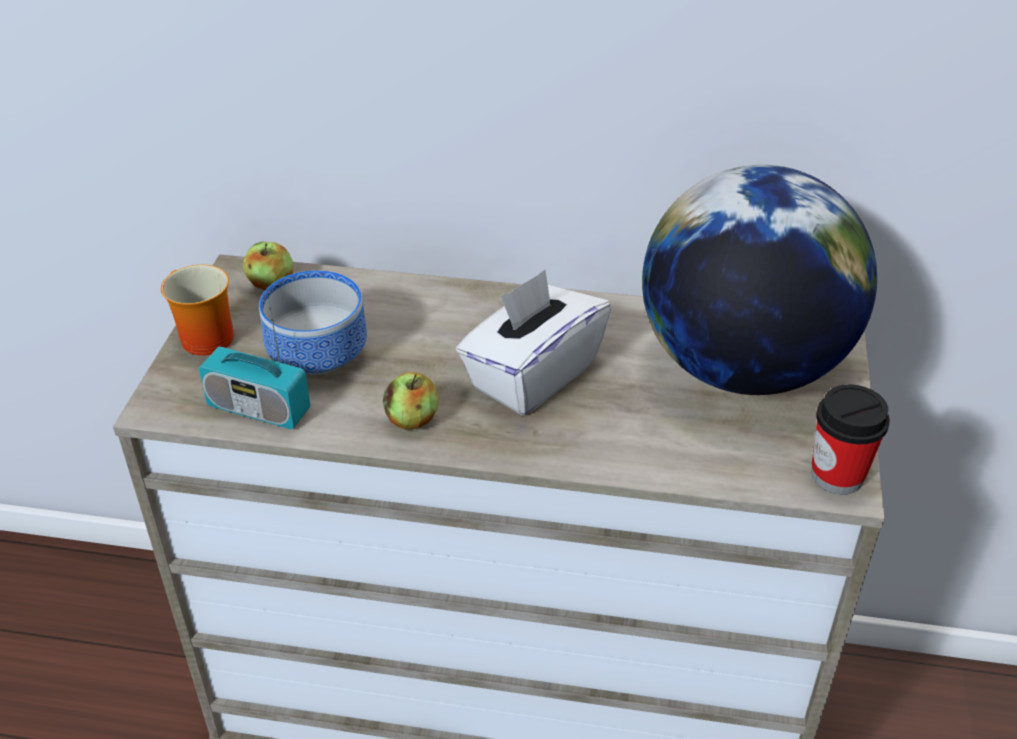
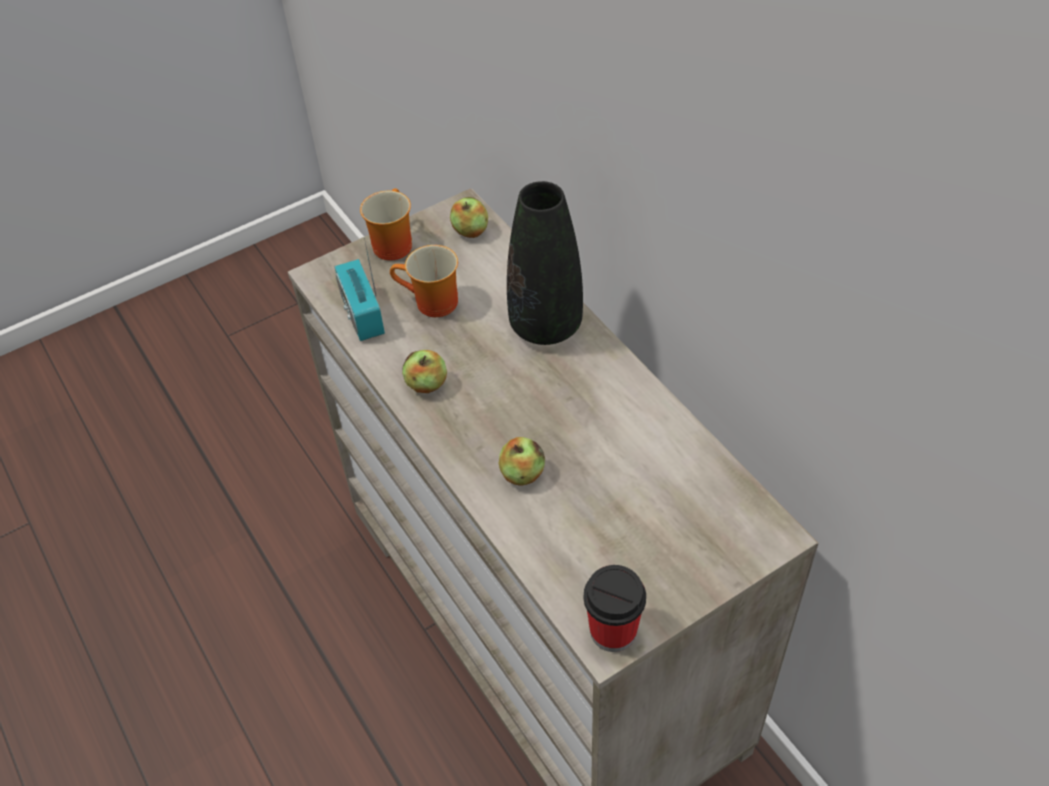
camera: 50 degrees right, 10 degrees up
(319, 359) = (431, 304): bowl -> mug
(453, 311) = (546, 326): none -> black vase
(532, 375) = (530, 408): white tissue box -> none
(600, 424) = (522, 473): none -> apple
(742, 367) = (667, 508): globe -> none

